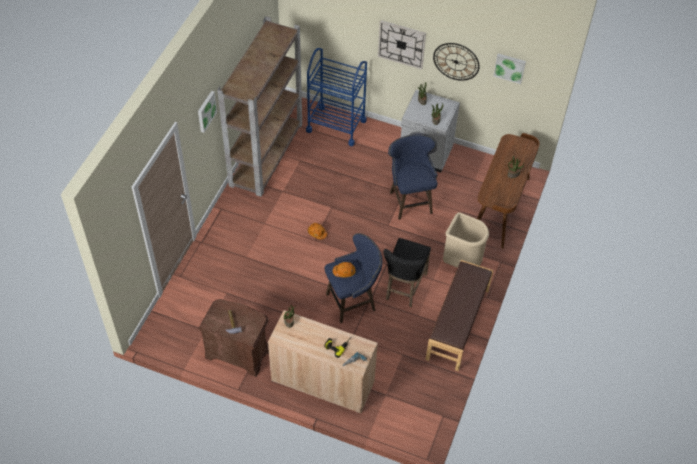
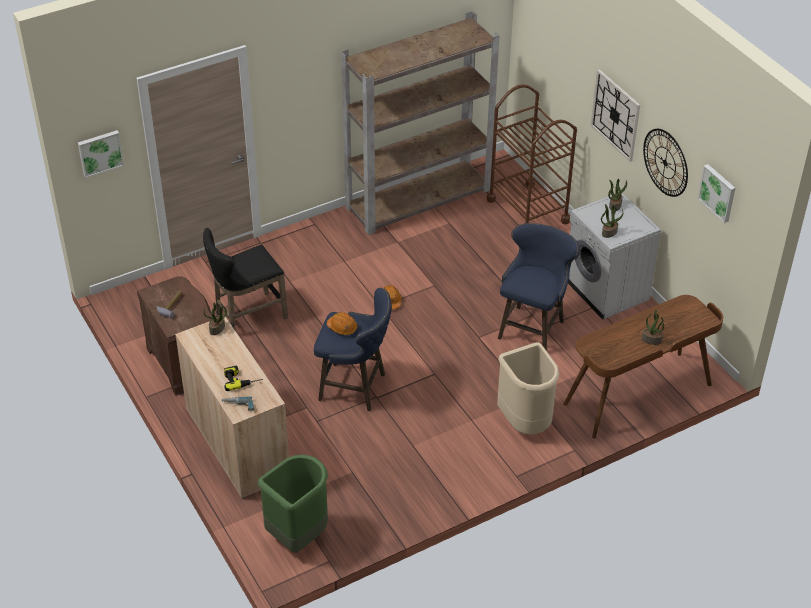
camera: 40 degrees right, 10 degrees down
(206, 111) = (314, 69): picture -> picture (100, 152)
(336, 125) = (528, 211): blue cart -> brown cart
(404, 288) = (427, 409): black stool -> black stool (247, 317)
(412, 413) = (298, 535): none -> green trash can
(458, 324) = (450, 482): brown bench -> none

